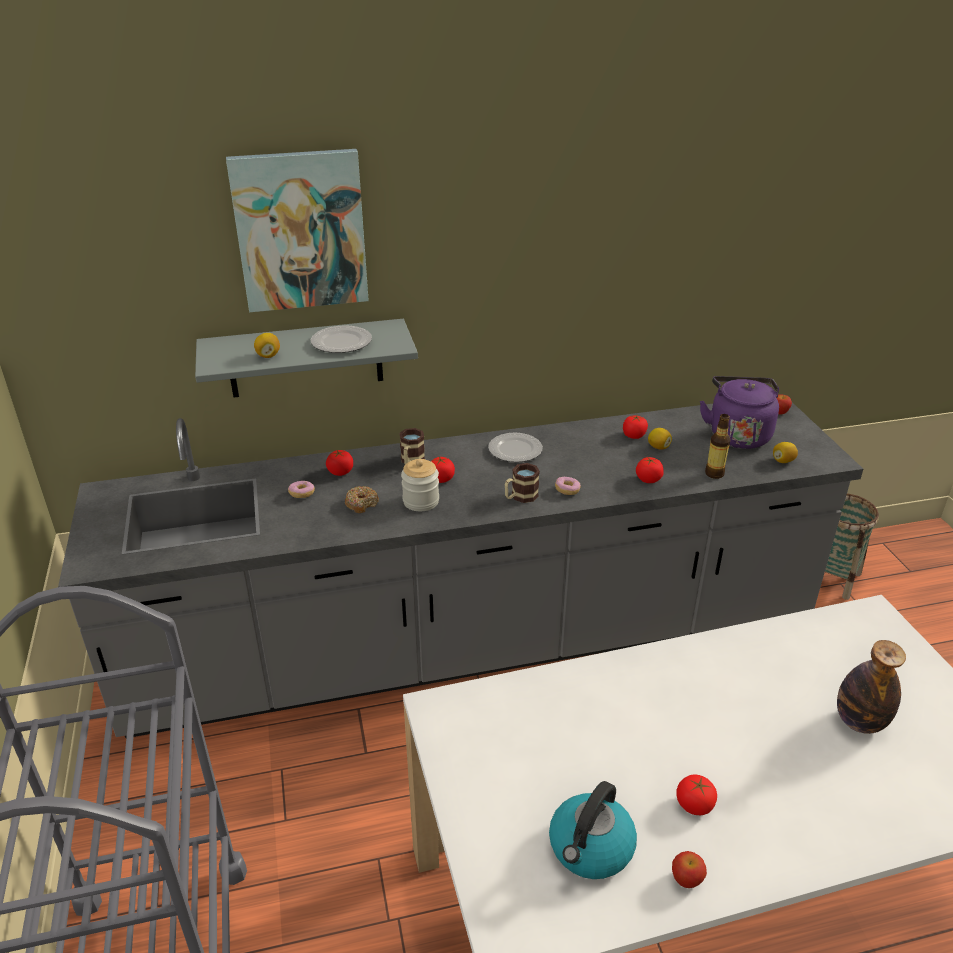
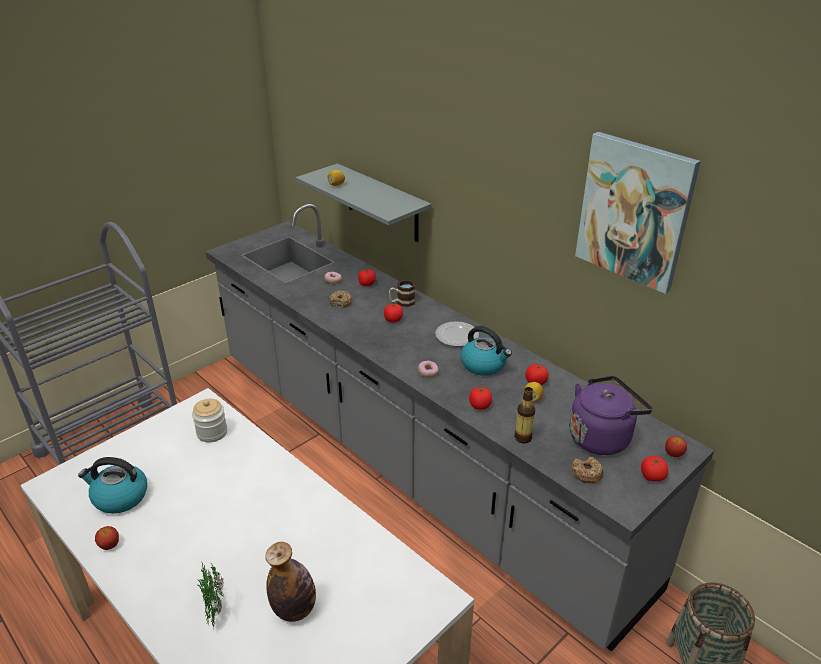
camera: 60 degrees right, 0 degrees up
(300, 231) = (384, 116): picture -> picture (634, 211)
(341, 343) = (374, 197): plate -> none
(421, 501) = (362, 321): jar -> jar (212, 432)
(520, 497) = (401, 356): mug -> none
(582, 453) = (484, 365): none -> kettle
(694, 805) = (171, 534): tomato -> tomato (652, 476)
(783, 461) = (586, 474): lemon -> donut
(835, 790) = (214, 606): none -> potted plant

